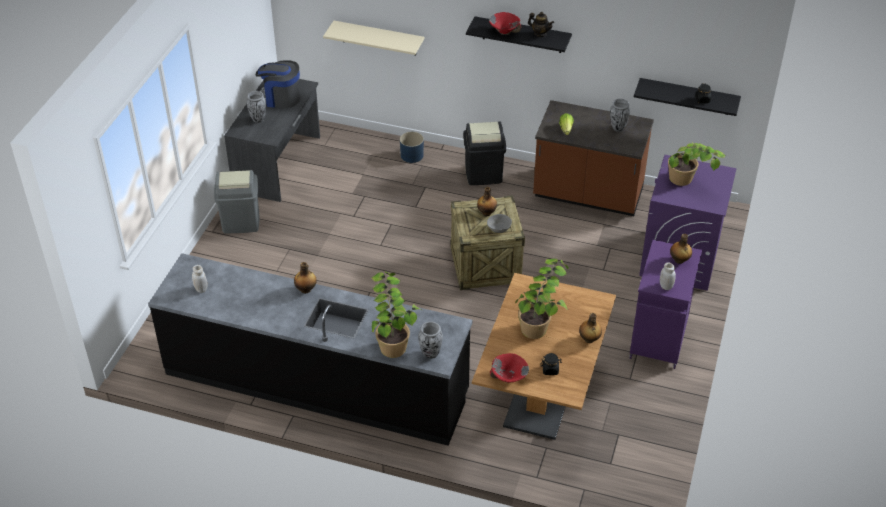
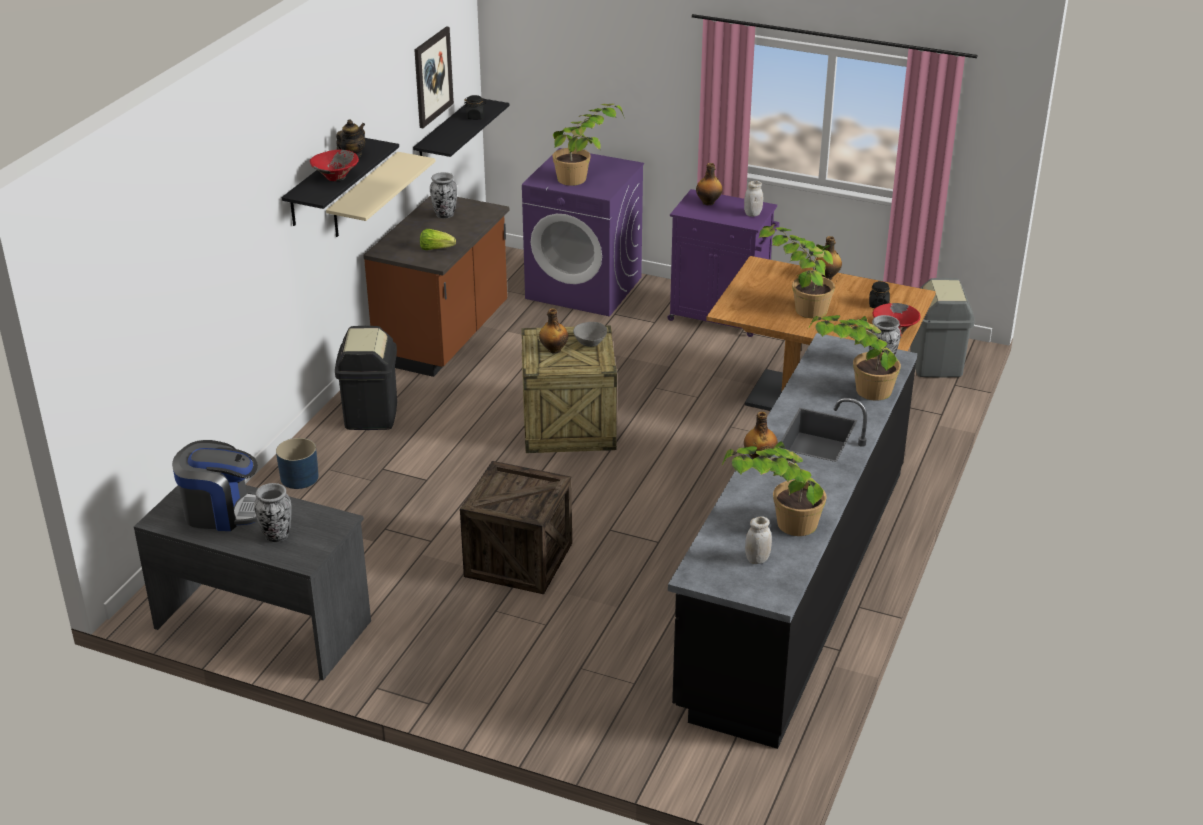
camera: 85 degrees left, 10 degrees down
(234, 297) = (775, 525): none -> potted plant
(241, 222) = (412, 668): grey trash can -> grey trash can (936, 364)
(280, 98) = (222, 511): coffee machine -> coffee machine turned 105 degrees counterclockwise
(337, 254) = (518, 560): none -> crate
(379, 38) = (198, 339): beige shelf -> beige shelf (364, 195)
(681, 50) = (432, 77): none -> picture

